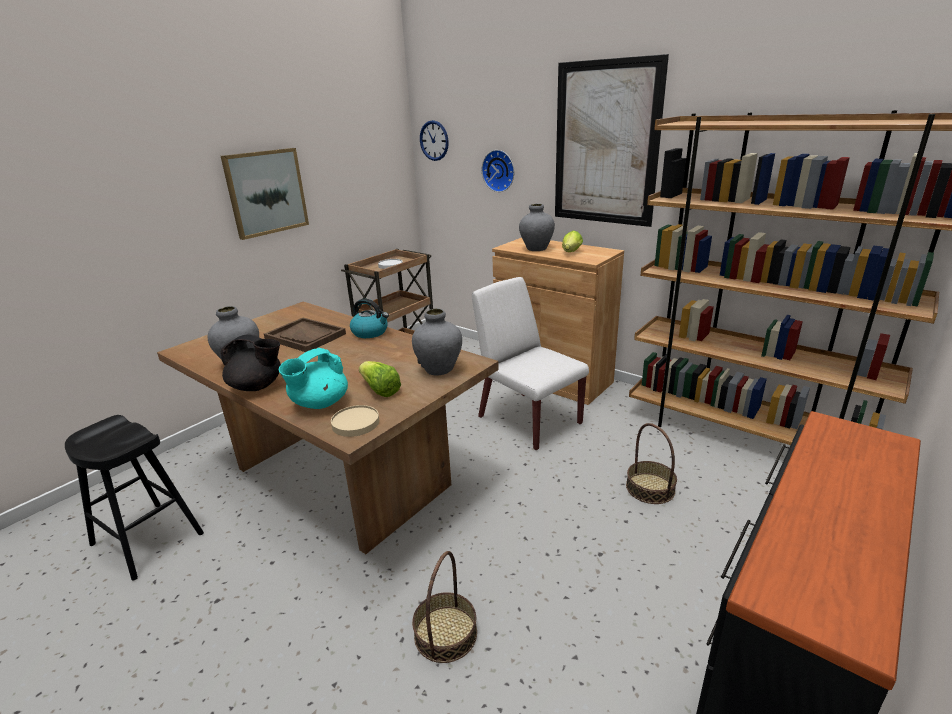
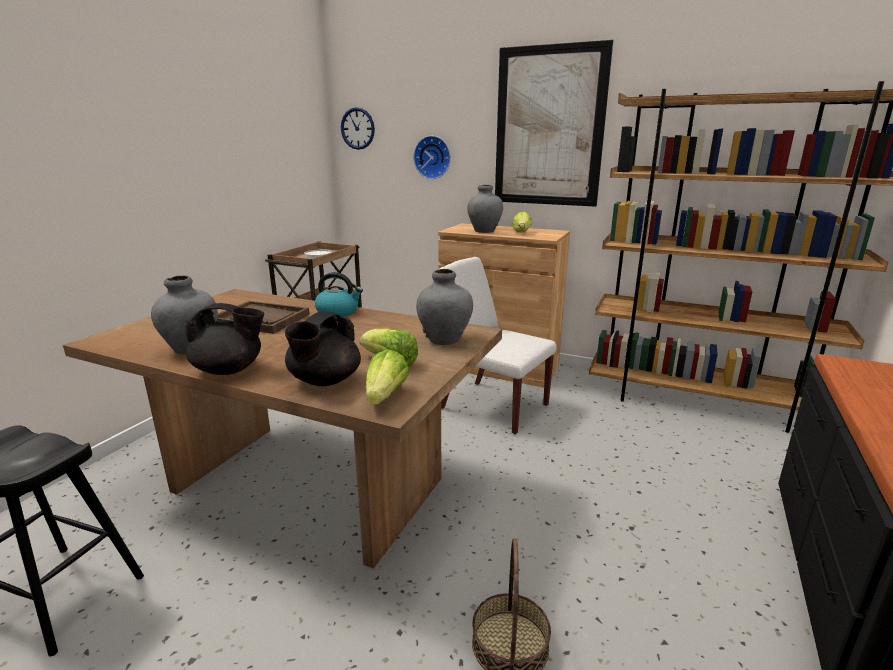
camera: 15 degrees left, 5 degrees down
(266, 192) = (186, 164): picture -> none
(319, 403) = (324, 381): turquoise teapot -> black teapot
(356, 423) = (385, 396): beige plate -> lettuce
(650, 488) = (644, 457): basket -> none

